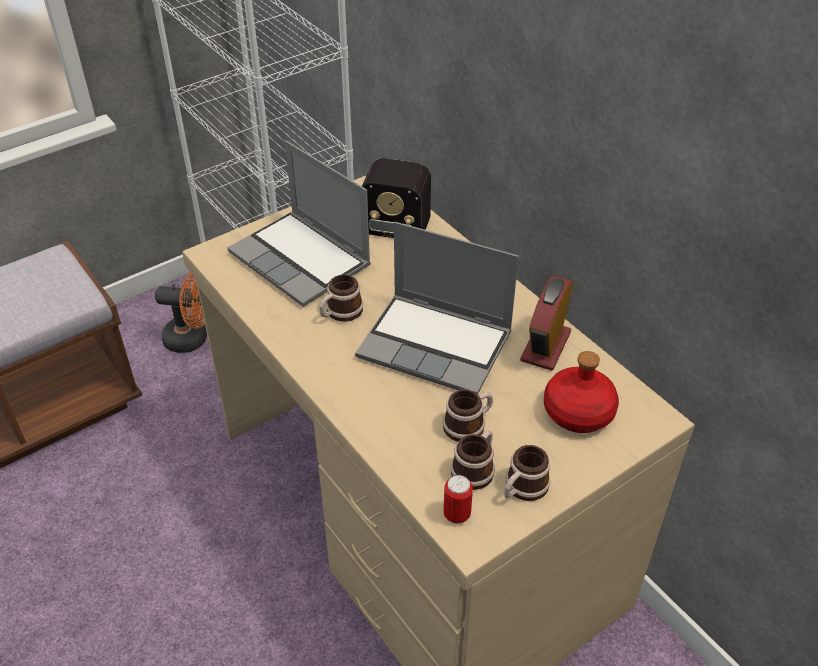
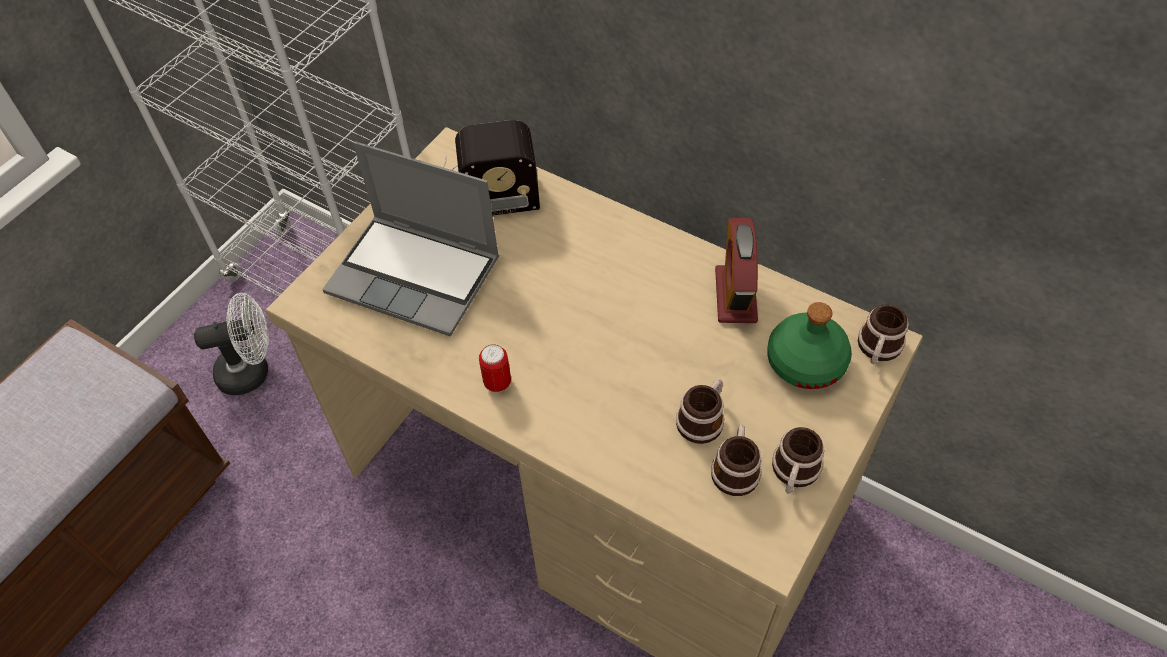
camera: 20 degrees left, 10 degrees up
(193, 339) = (252, 371): orange fan -> white fan
(340, 313) = (495, 329): mug -> mug (877, 349)
(437, 345) = (622, 333): laptop -> none
(456, 515) = (743, 530): can -> can (497, 383)
(578, 411) = (805, 362): red bottle -> green bottle

